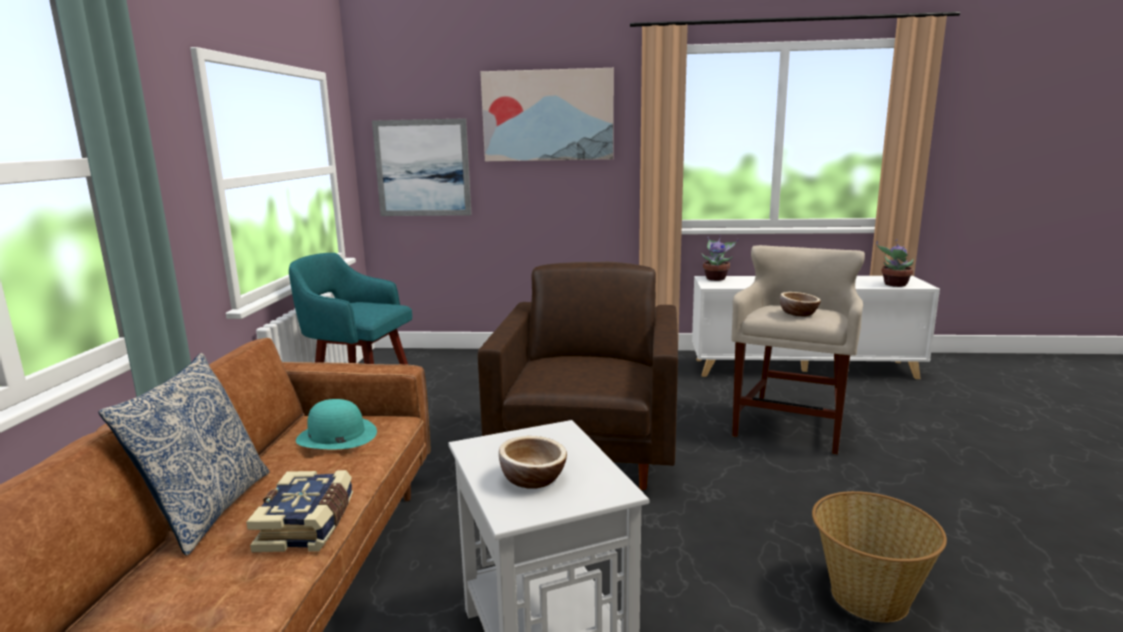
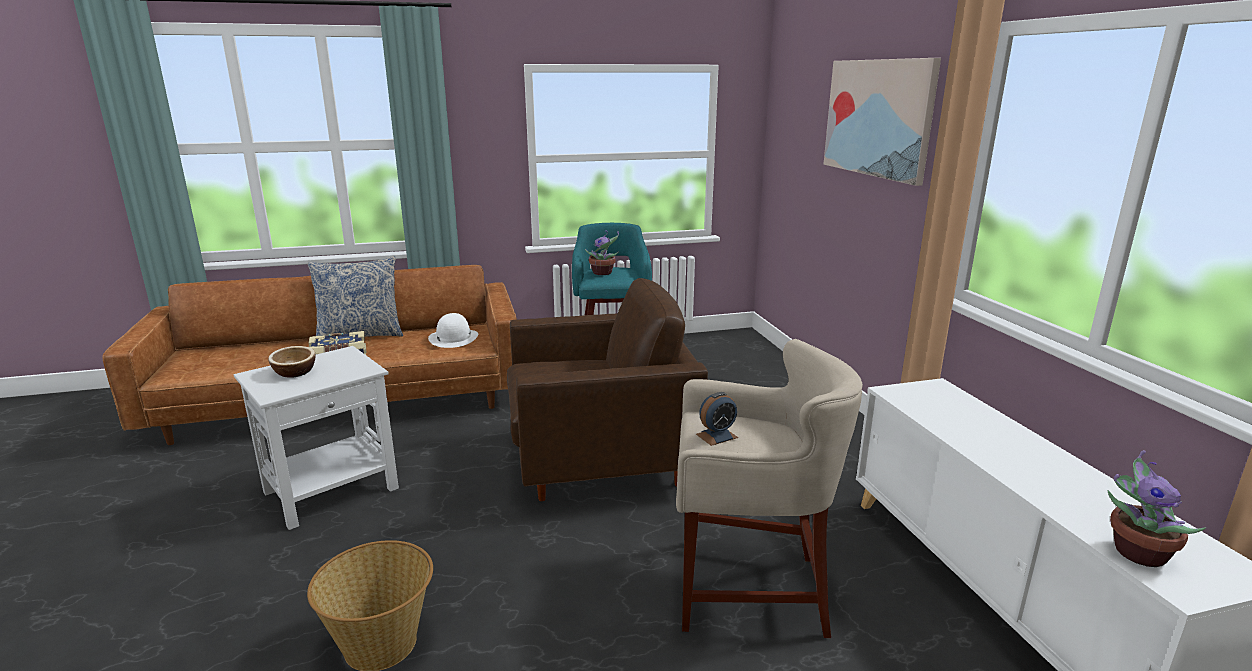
camera: 70 degrees right, 5 degrees up
(336, 435) = (453, 338): turquoise hat -> white hat
(422, 168) = (794, 162): picture -> none
(716, 278) = (943, 392): potted plant -> potted plant (603, 273)
(798, 313) = (717, 436): bowl -> alarm clock

